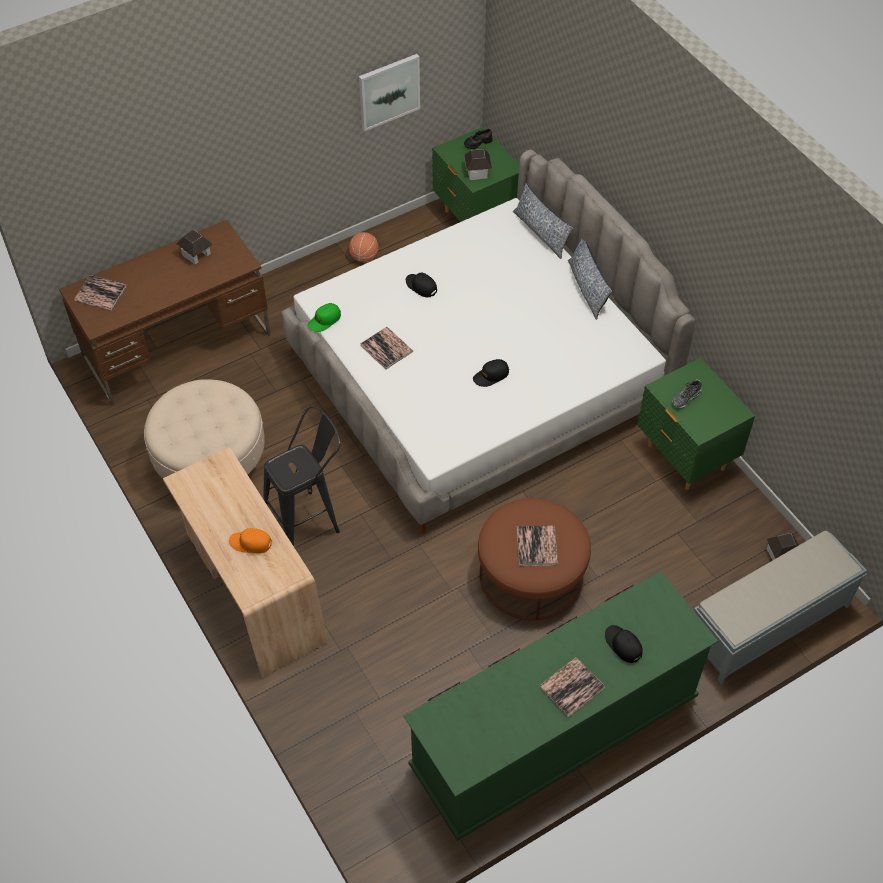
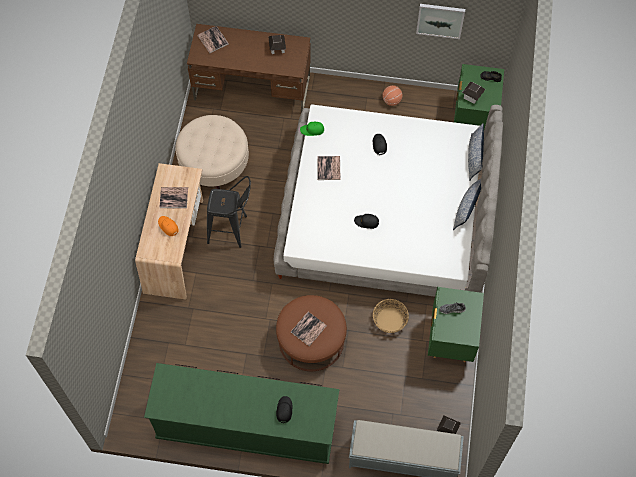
camera: 40 degrees right, 10 degrees up
(571, 687) = (241, 410): book -> book (174, 198)
(598, 486) = (389, 320): none -> basket

